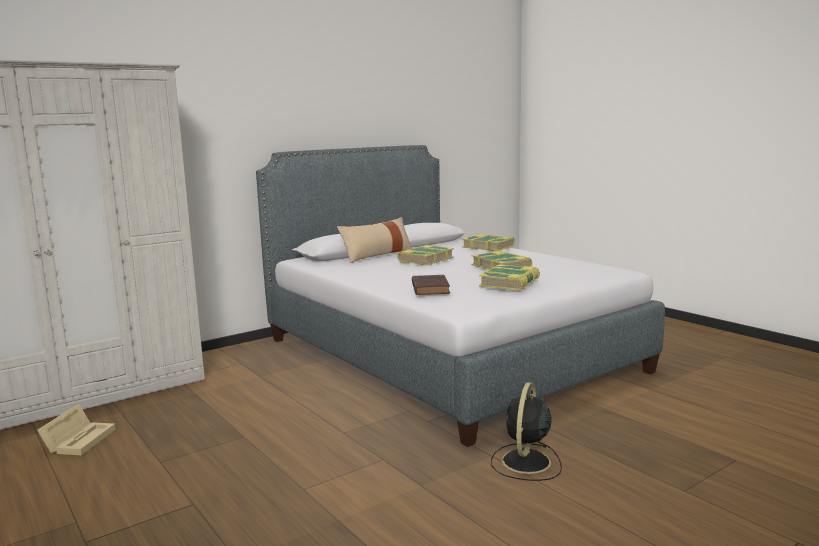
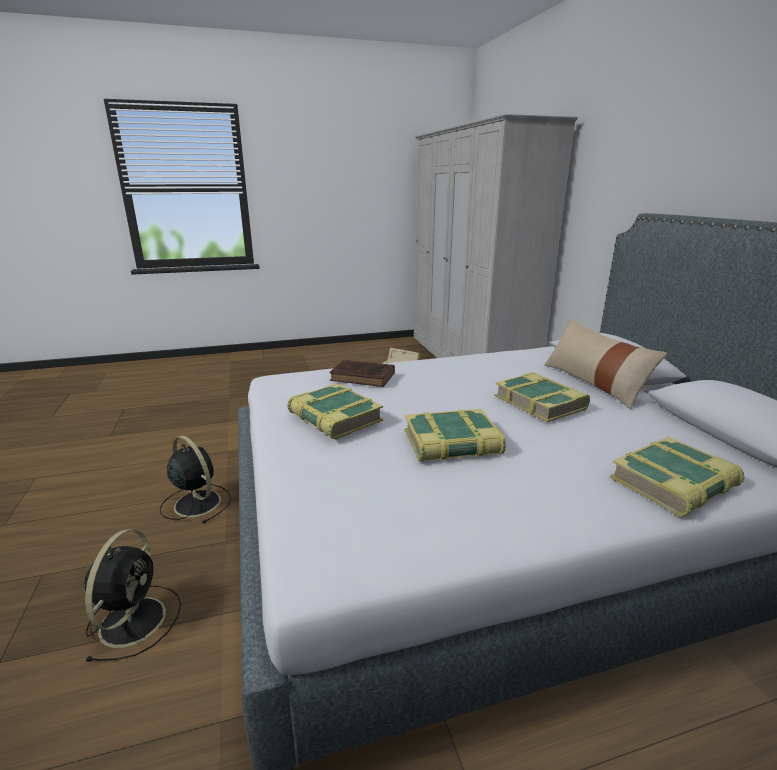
camera: 110 degrees right, 10 degrees up
(649, 432) = (134, 619): none -> black fan

